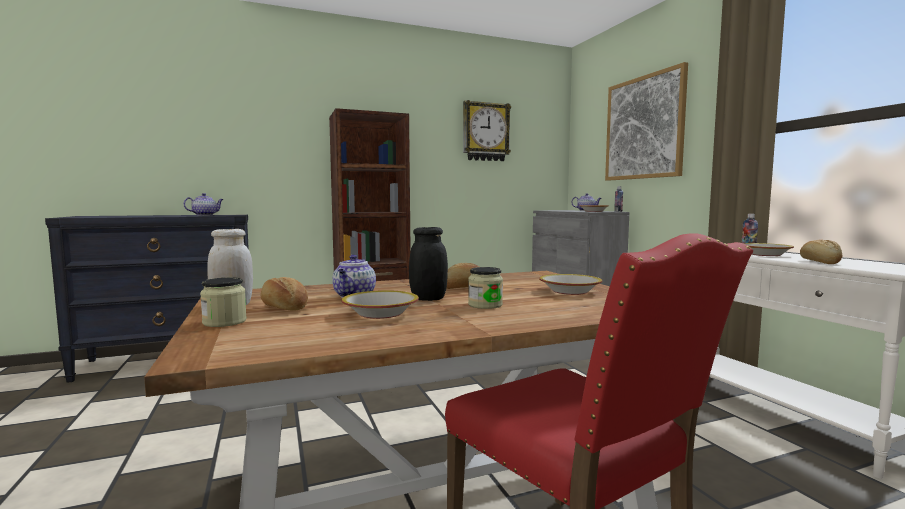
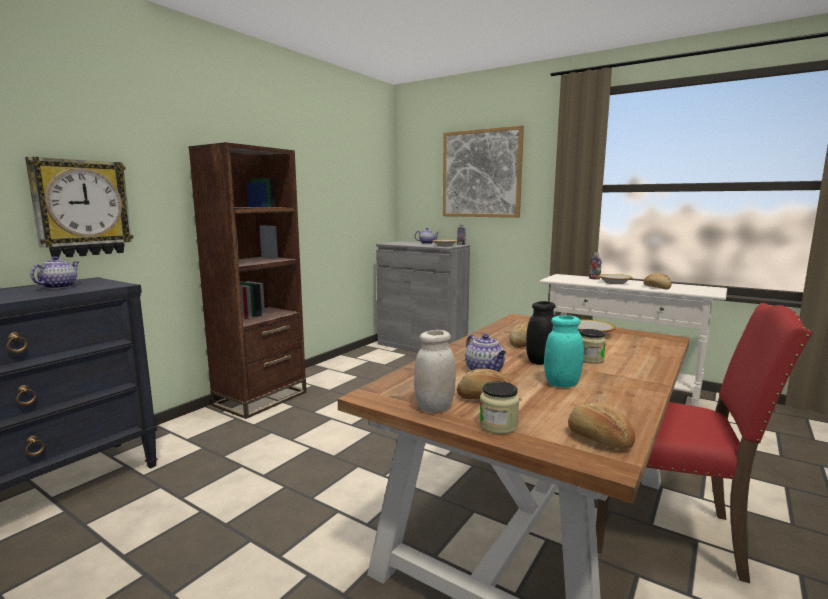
camera: 35 degrees left, 5 degrees up
(250, 346) = (598, 439): none -> bread
(381, 313) = (562, 384): bowl -> turquoise jar
(485, 132) = (335, 166): wall clock -> wall clock (82, 208)

